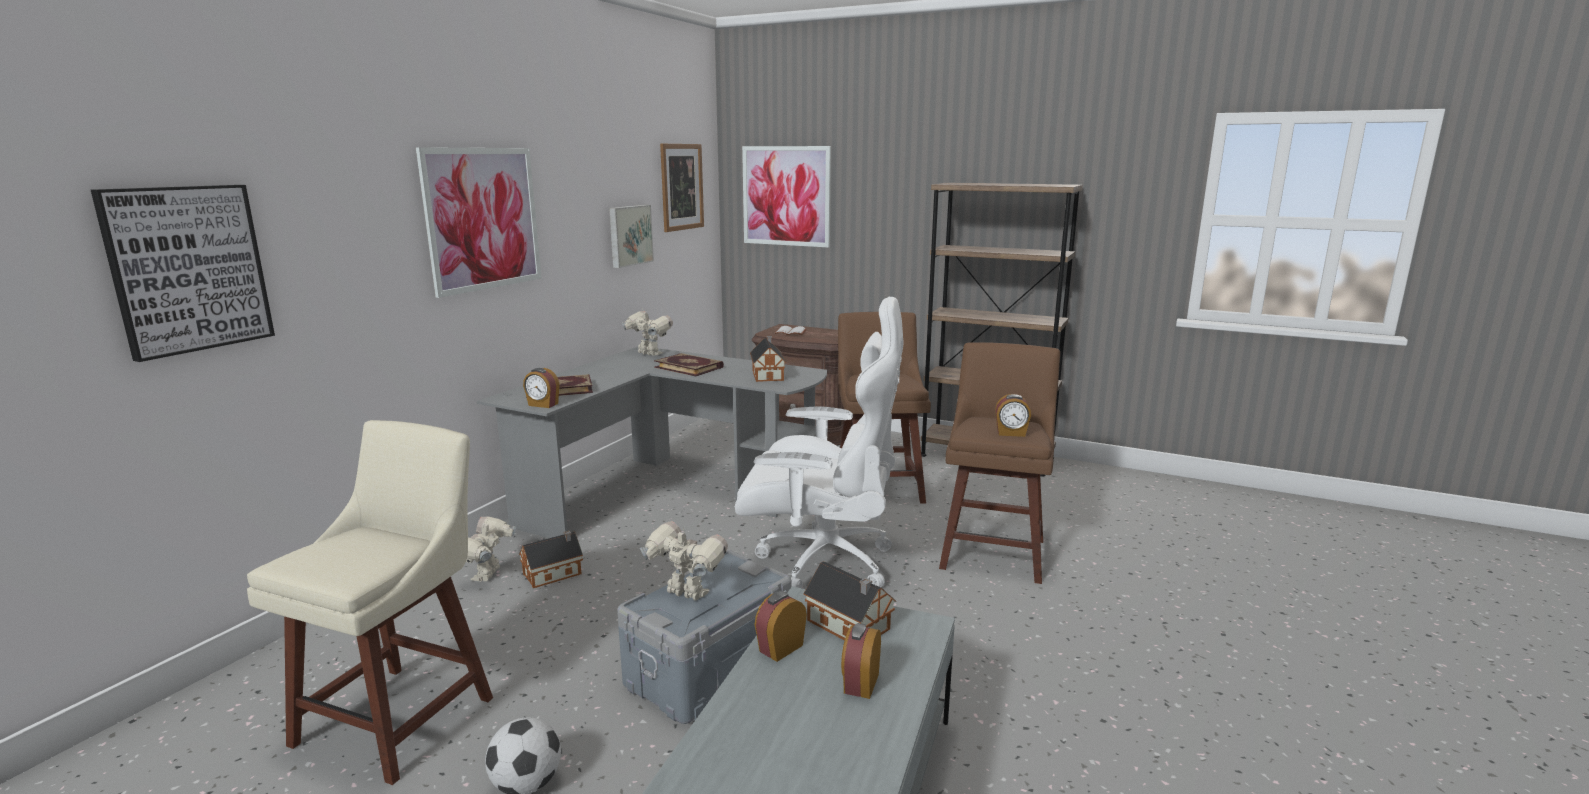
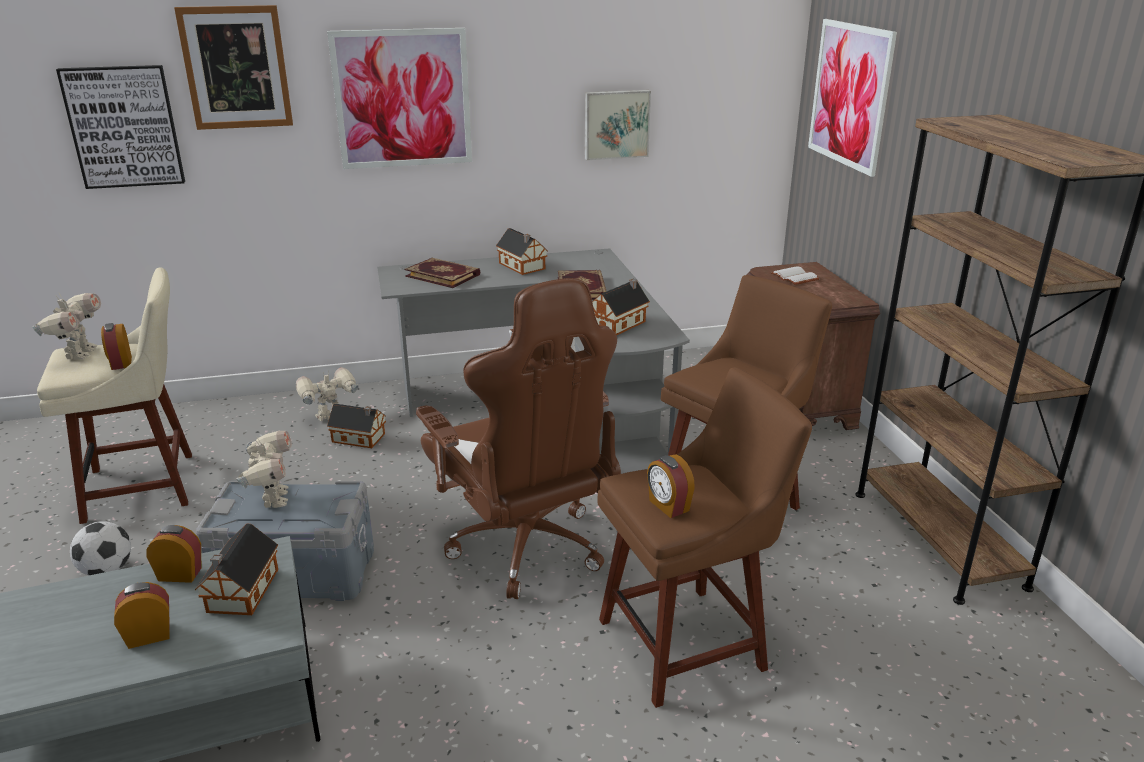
camera: 50 degrees right, 10 degrees up
(543, 405) = (398, 287): alarm clock -> alarm clock (120, 363)
(608, 369) = (522, 266): none -> toy house
(649, 354) = (591, 261): toy robot -> toy robot (79, 354)
(681, 187) = (721, 69): picture -> picture (236, 68)
(817, 562) = (522, 542): white office chair -> brown office chair

